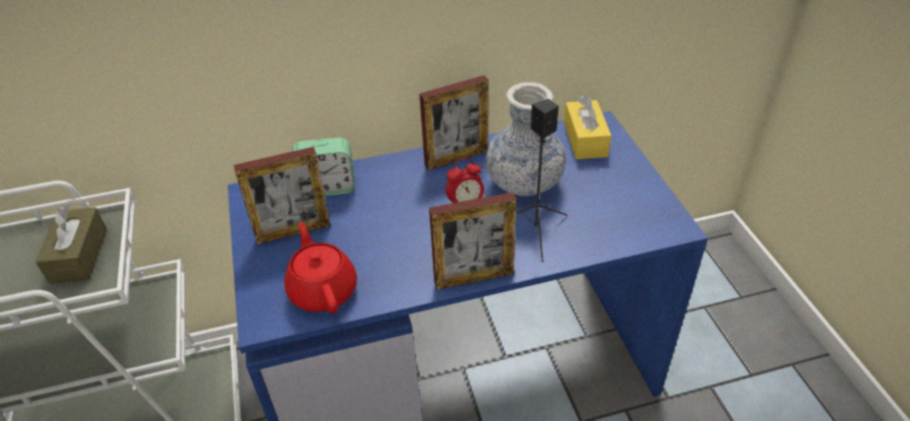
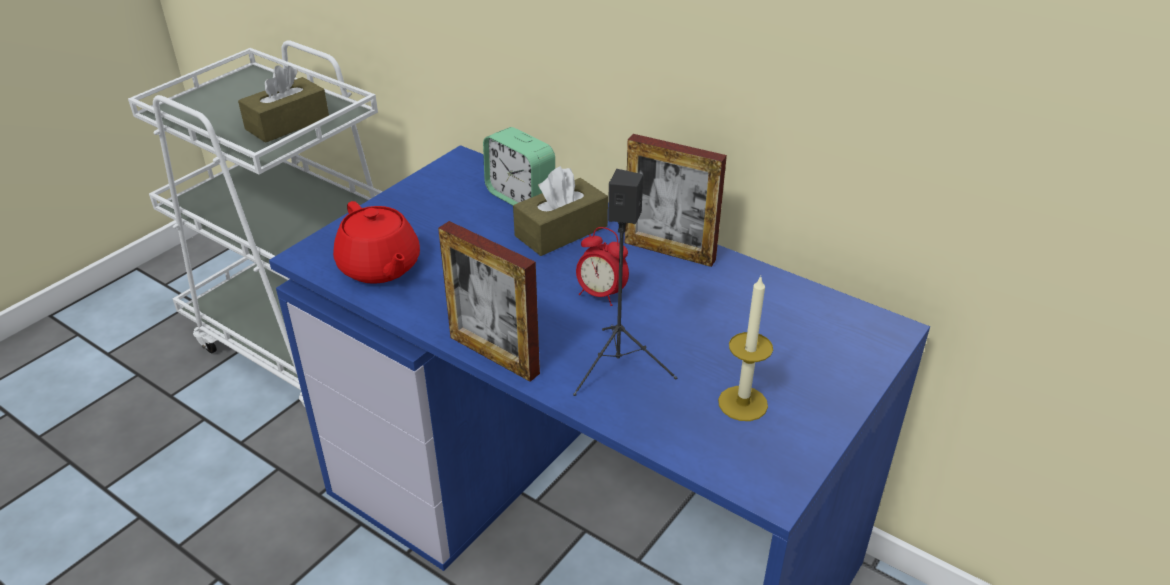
camera: 50 degrees right, 5 degrees down
(293, 231) = (438, 211): picture frame -> none
(323, 290) = (380, 267): red teapot -> red teapot turned 120 degrees clockwise
(385, 189) = (561, 231): none -> brown tissue box
(524, 182) = (691, 319): vase -> none
(585, 139) = (838, 330): yellow tissue box -> none
(608, 202) = (742, 403): none -> candle

